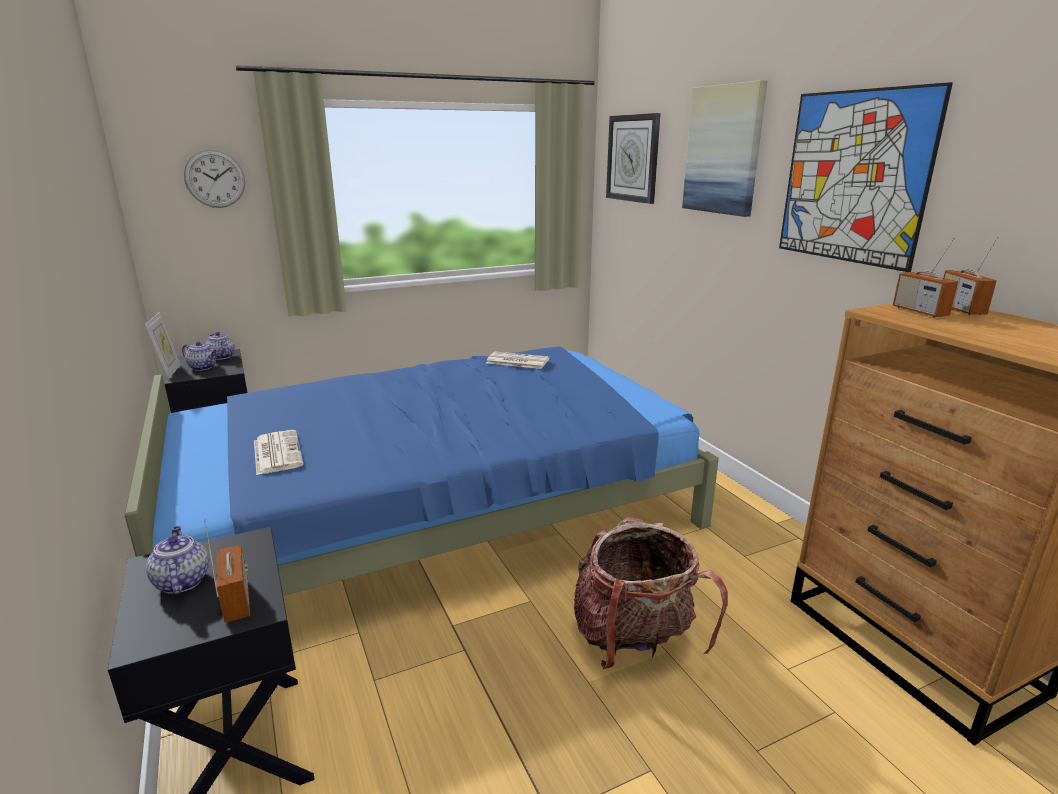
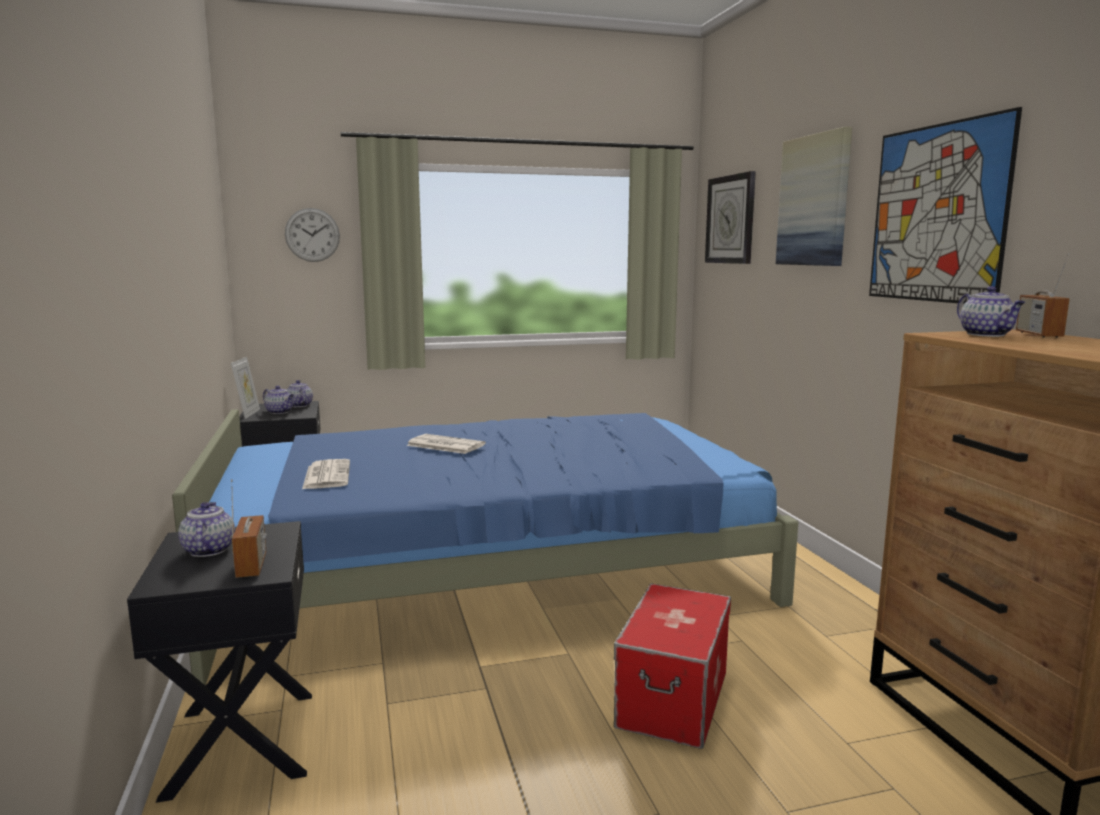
camera: 10 degrees right, 10 degrees down
(516, 361) = (592, 421): newspaper -> newspaper (444, 445)
(634, 641) = (673, 699): backpack -> storage box
(919, 312) = (987, 335): radio -> teapot

